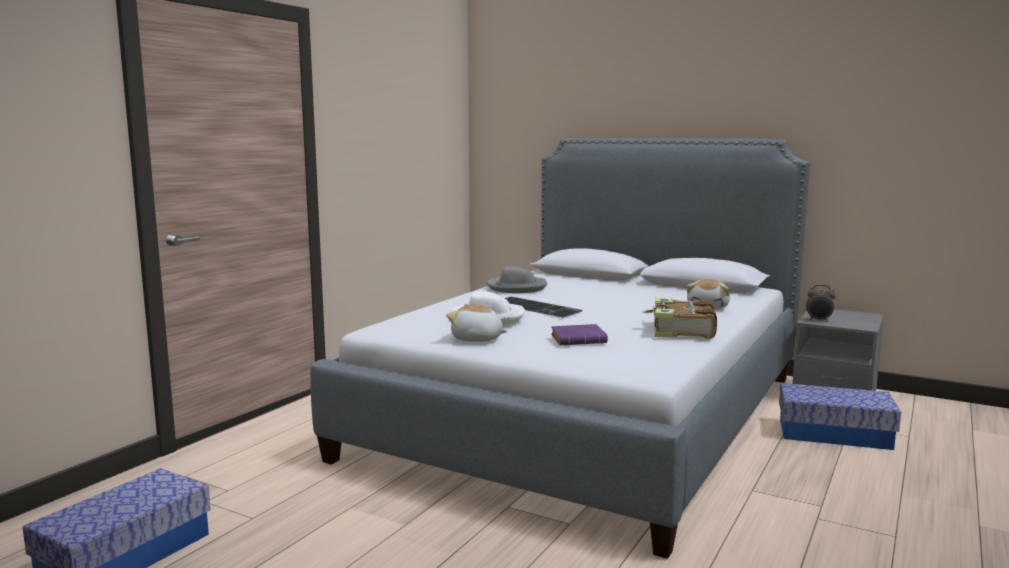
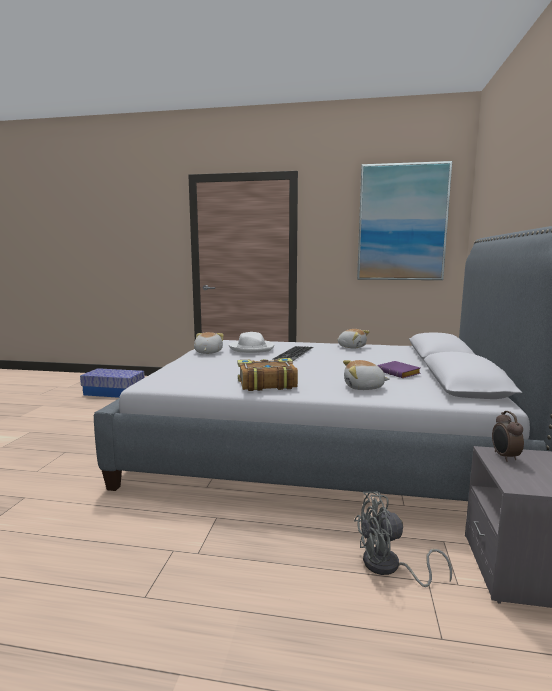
camera: 70 degrees right, 0 degrees up
(421, 109) = (402, 223): none -> picture
(517, 287) = (351, 347): grey hat -> plush toy
(579, 340) = (220, 366): purple book -> purple book (399, 373)
(834, 434) = (388, 567): storage box -> grey fan

